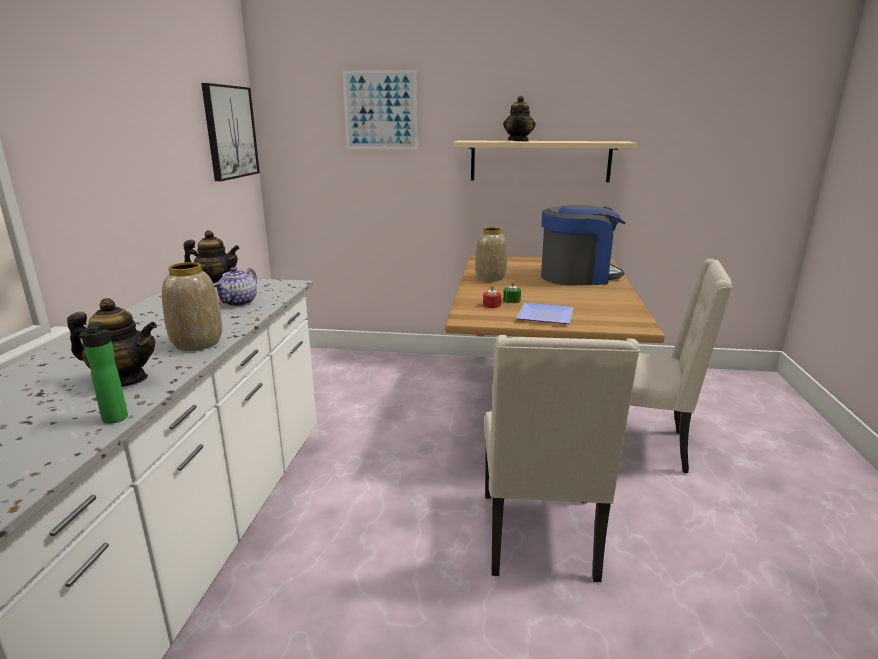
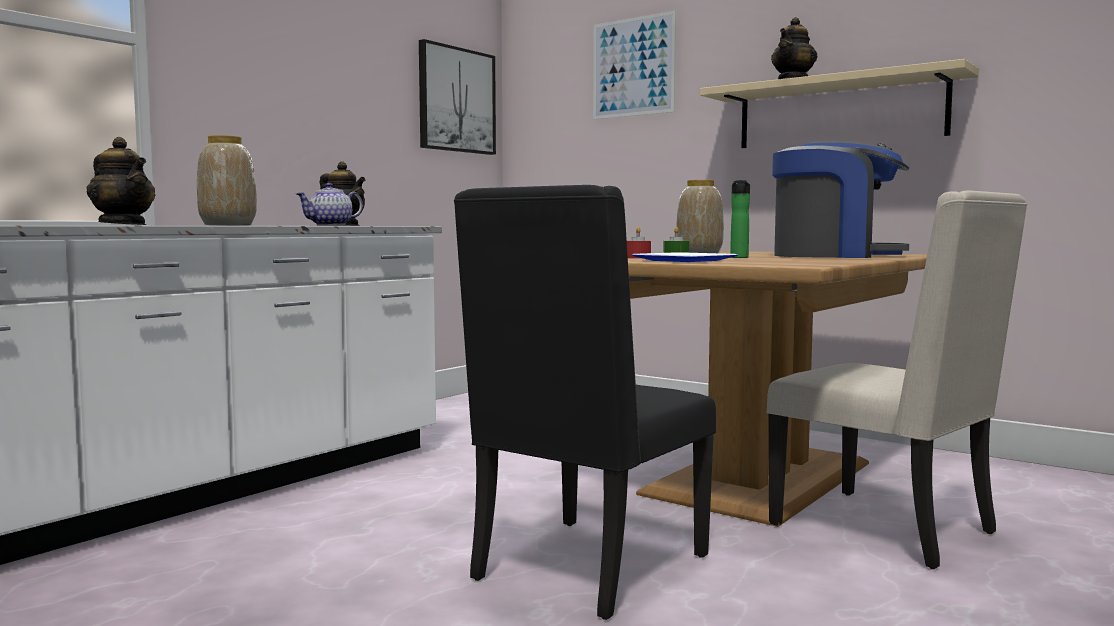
camera: 30 degrees right, 15 degrees down
(114, 420) = (63, 224): bottle -> bottle (739, 257)
(540, 537) = (586, 568): beige chair -> black chair

